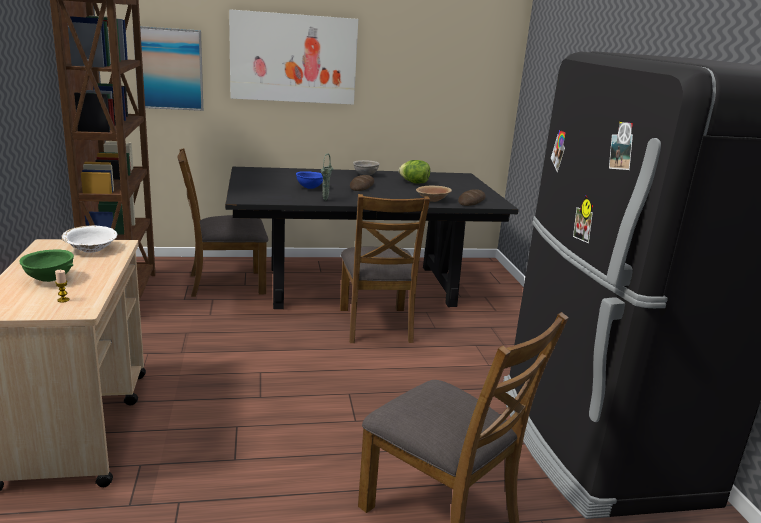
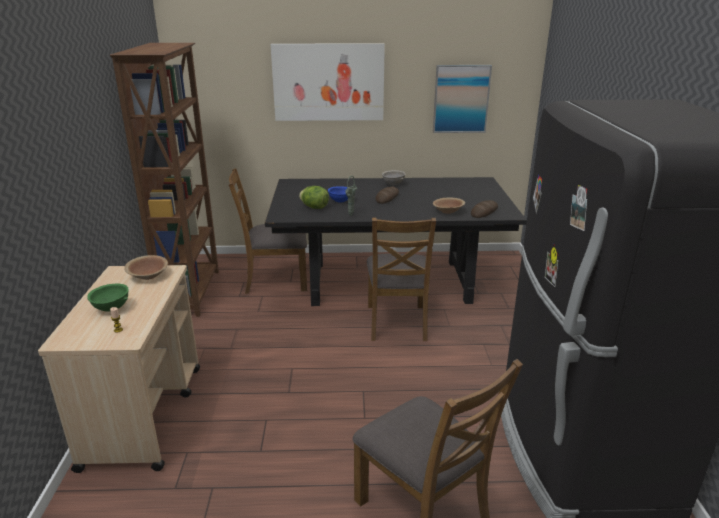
camera: 10 degrees right, 5 degrees up
(91, 249) = (148, 276): white bowl -> brown bowl
(169, 69) = (223, 98): picture -> picture (461, 99)
(414, 183) = (436, 191): lettuce -> lettuce (314, 207)

